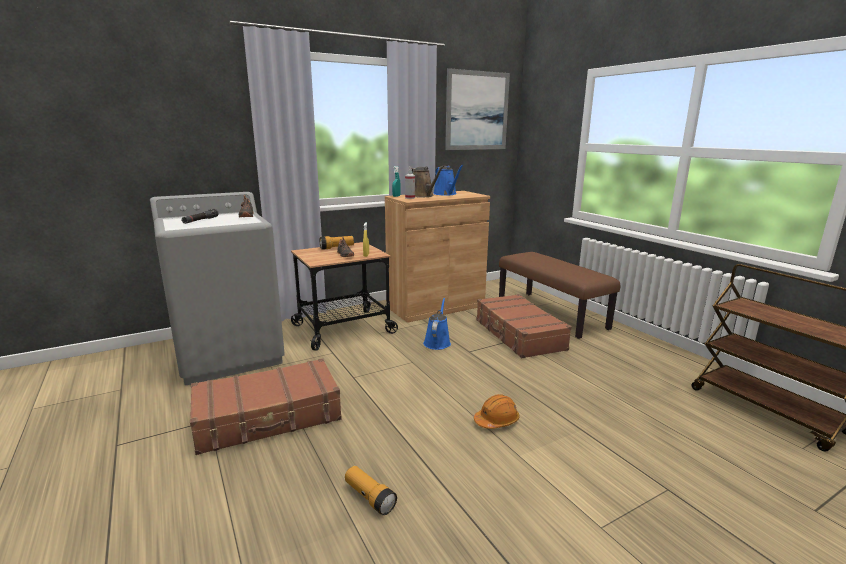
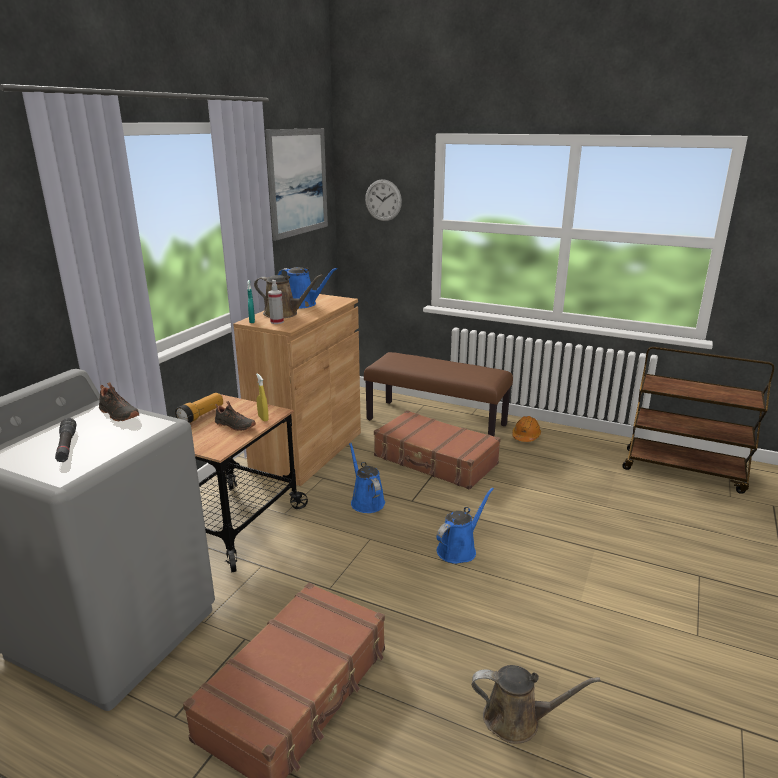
camera: 35 degrees left, 5 degrees up
(369, 497) = (517, 720): flashlight -> brown watering can
(465, 389) = (459, 549): none -> blue watering can
(496, 420) = (525, 573): orange hard hat -> orange hard hat (526, 436)
(548, 128) = (383, 200): none -> wall clock

